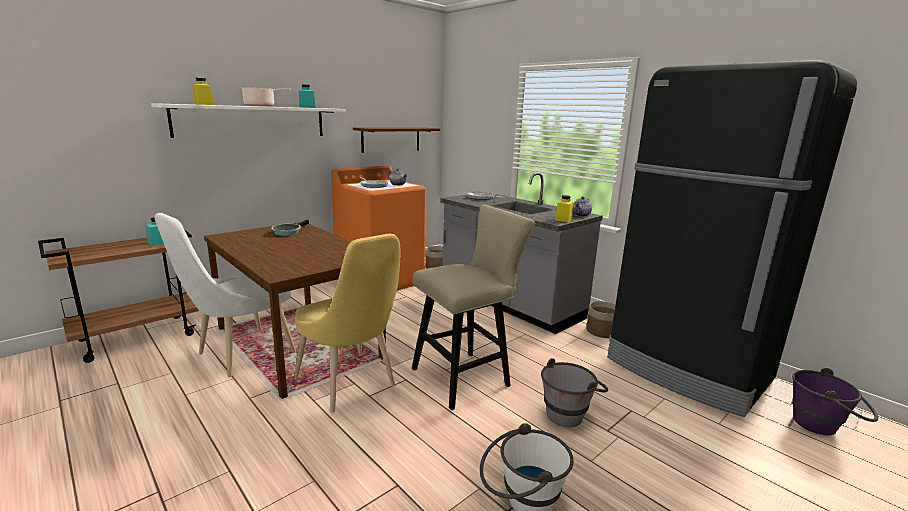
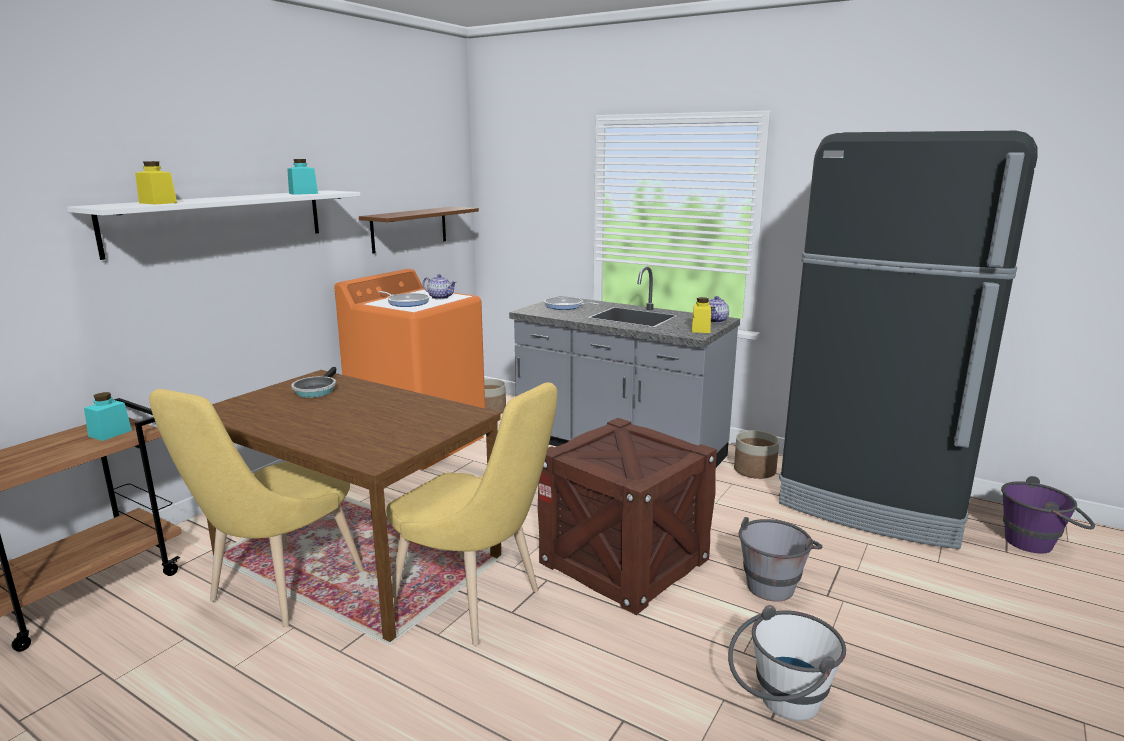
camera: 15 degrees left, 0 degrees up
(240, 355) = (279, 590): white chair -> yellow chair
(261, 106) = (239, 197): cooking pot -> none
(466, 376) = (624, 560): beige stool -> crate

